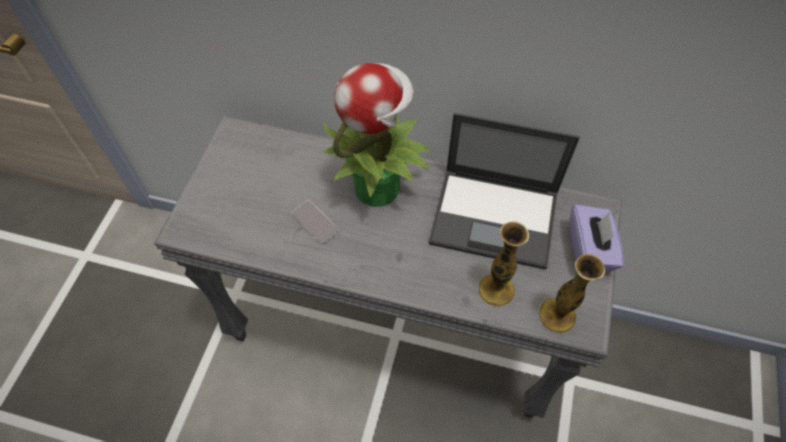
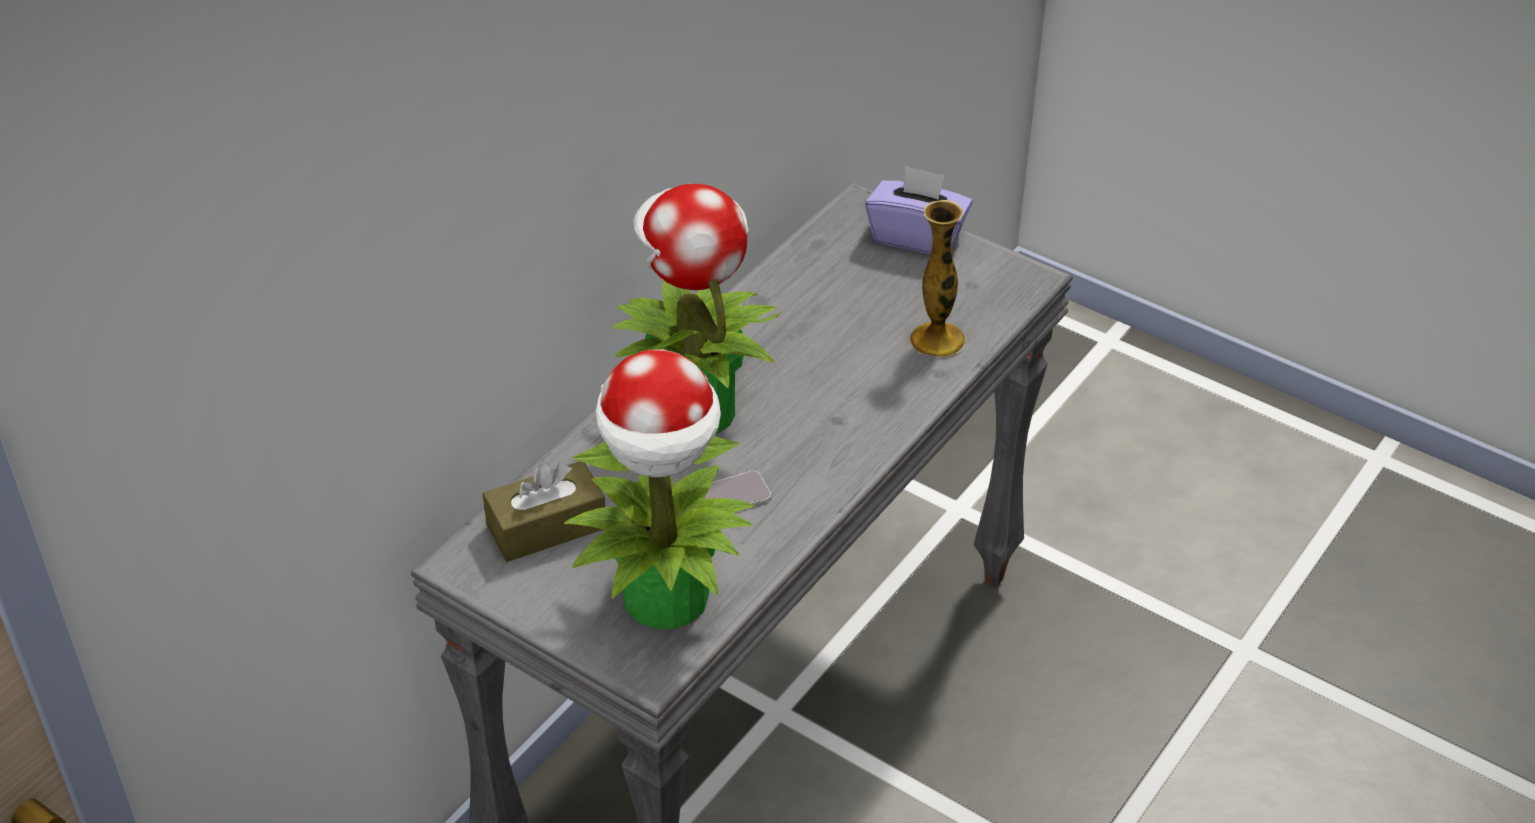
camera: 70 degrees left, 15 degrees down
(232, 221) = (667, 599): none -> potted plant
(267, 154) = (546, 527): none -> brown tissue box
(496, 217) = (820, 304): laptop -> none
(557, 315) = (1000, 297): vase -> none

